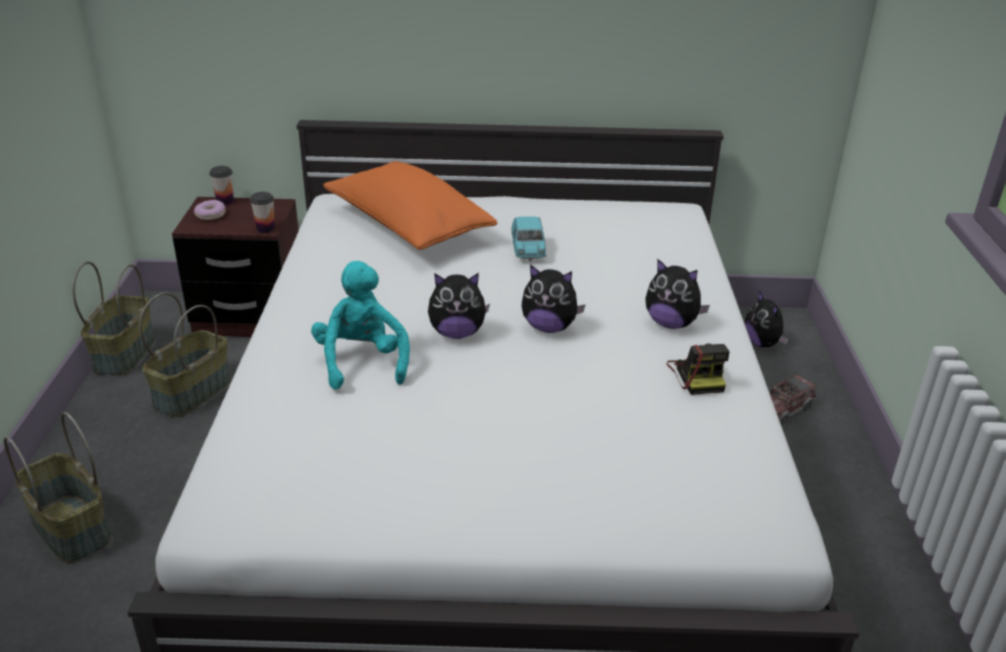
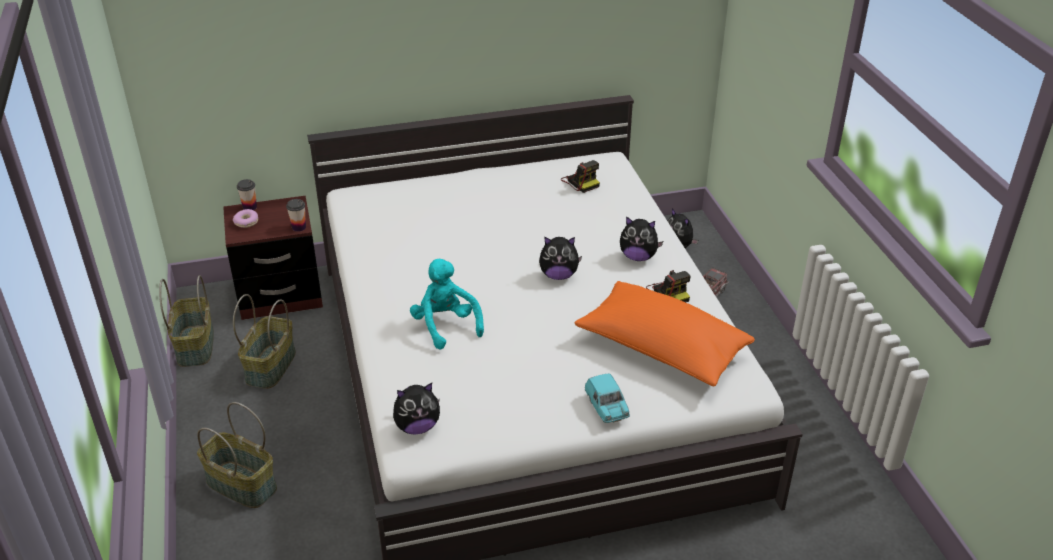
camera: 15 degrees left, 5 degrees up
(408, 227) = (418, 209): orange pillow -> orange pillow (661, 349)
(457, 333) = (499, 291): plush toy -> plush toy (417, 426)
(528, 251) = (517, 216): turquoise toy car -> turquoise toy car (606, 408)
(630, 227) = (580, 182): none -> camera

